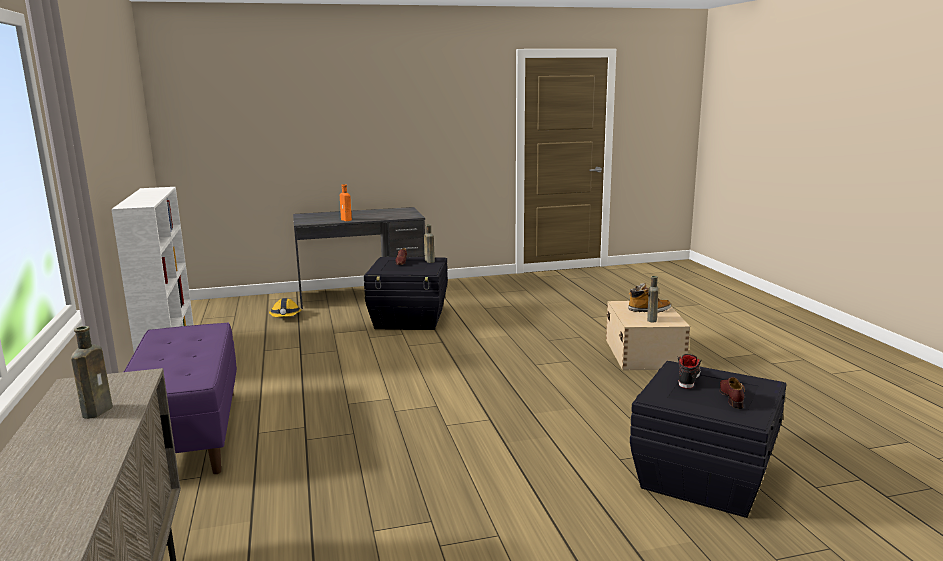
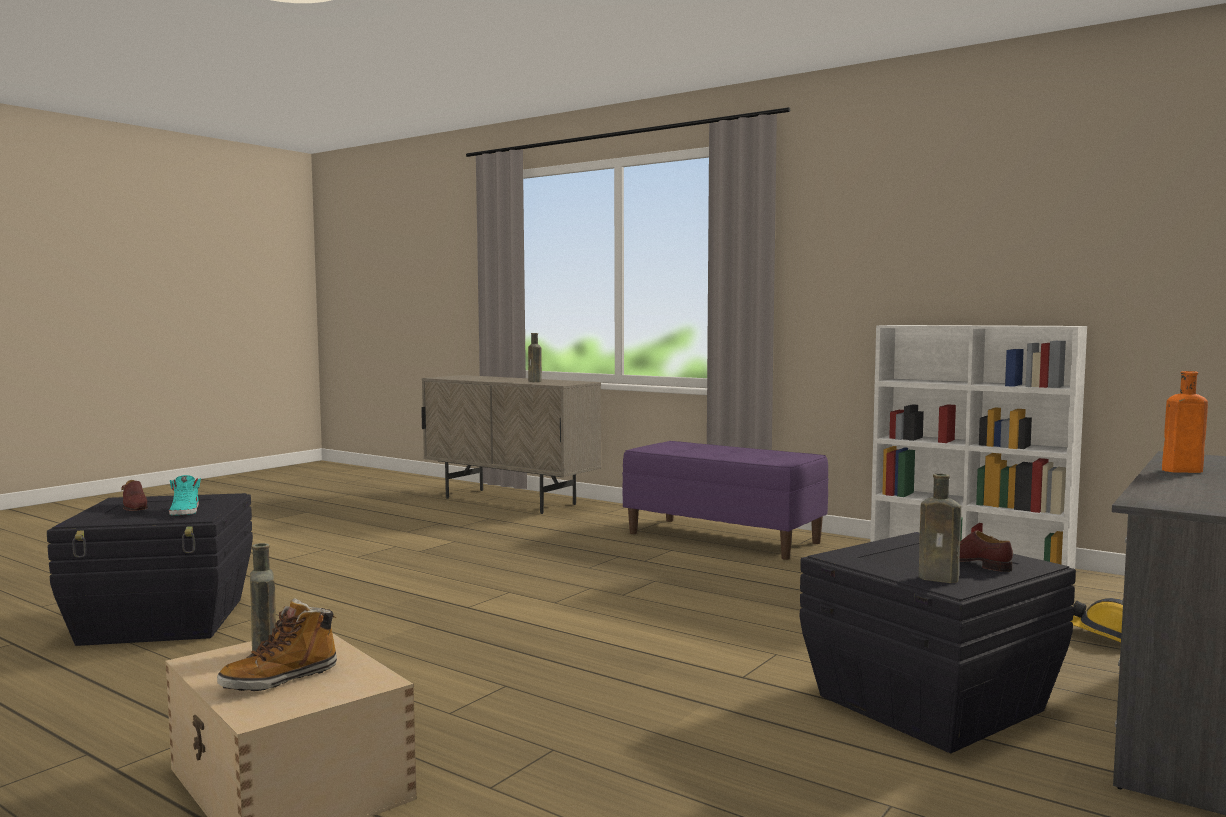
camera: 140 degrees right, 10 degrees down
(688, 378) = (185, 511): black shoe -> turquoise shoe

